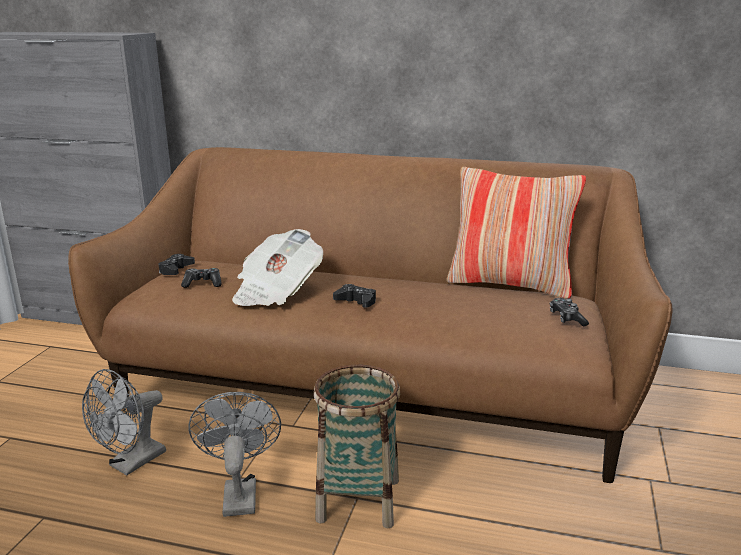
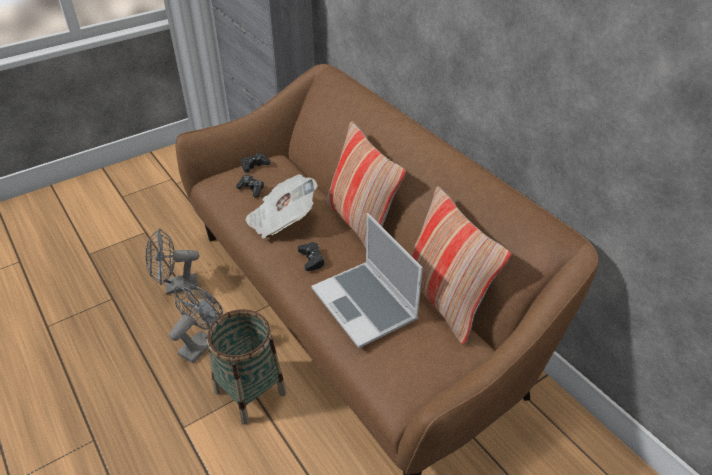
camera: 40 degrees right, 20 degrees up
(357, 270) = (360, 223): none -> pillow
(458, 307) = (366, 305): none -> laptop
(566, 318) = (422, 365): game controller -> none

